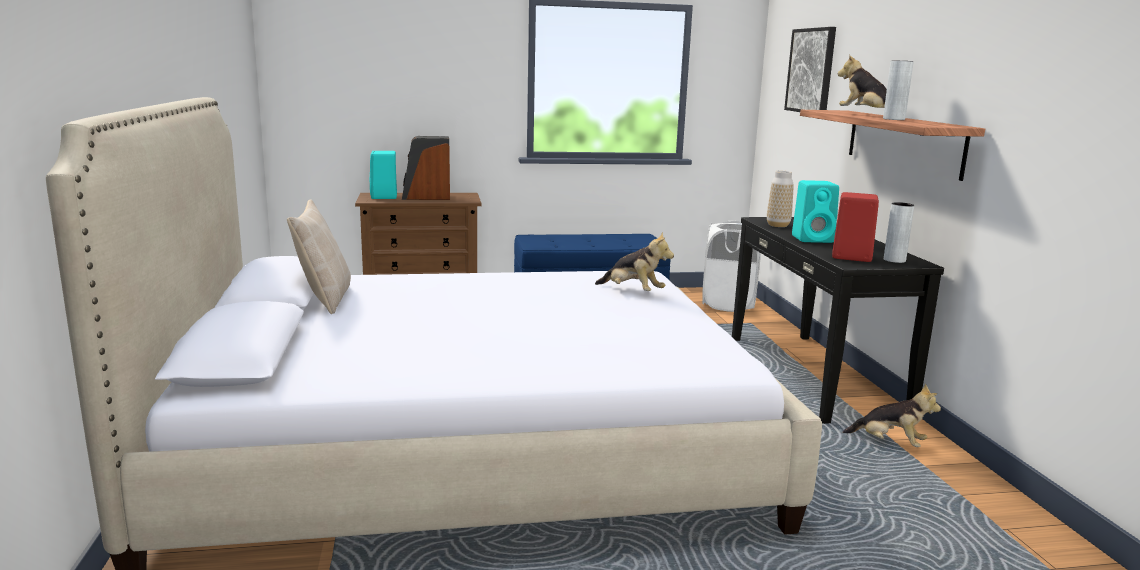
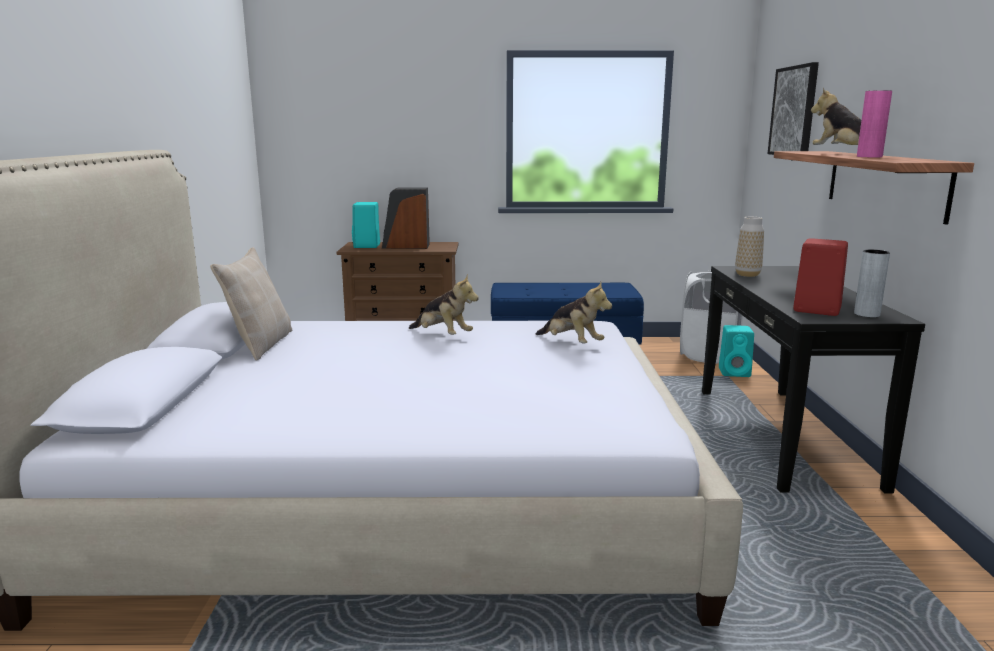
camera: 10 degrees right, 0 degrees up
(813, 239) = (781, 290): turquoise speaker -> turquoise speaker (735, 372)
(889, 443) = (854, 520): plush toy -> plush toy (442, 336)
(893, 119) = (869, 157): grey vase -> pink vase

